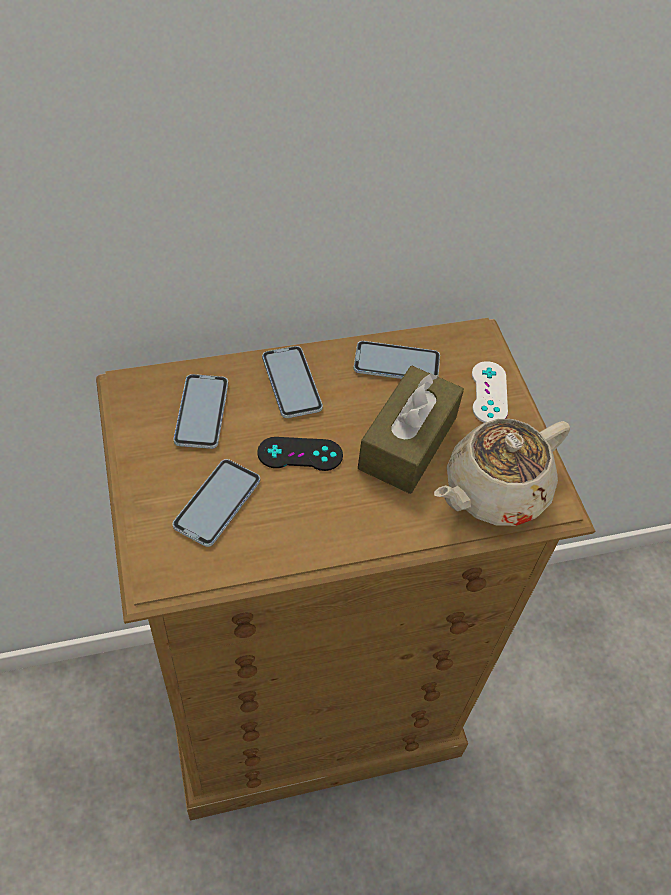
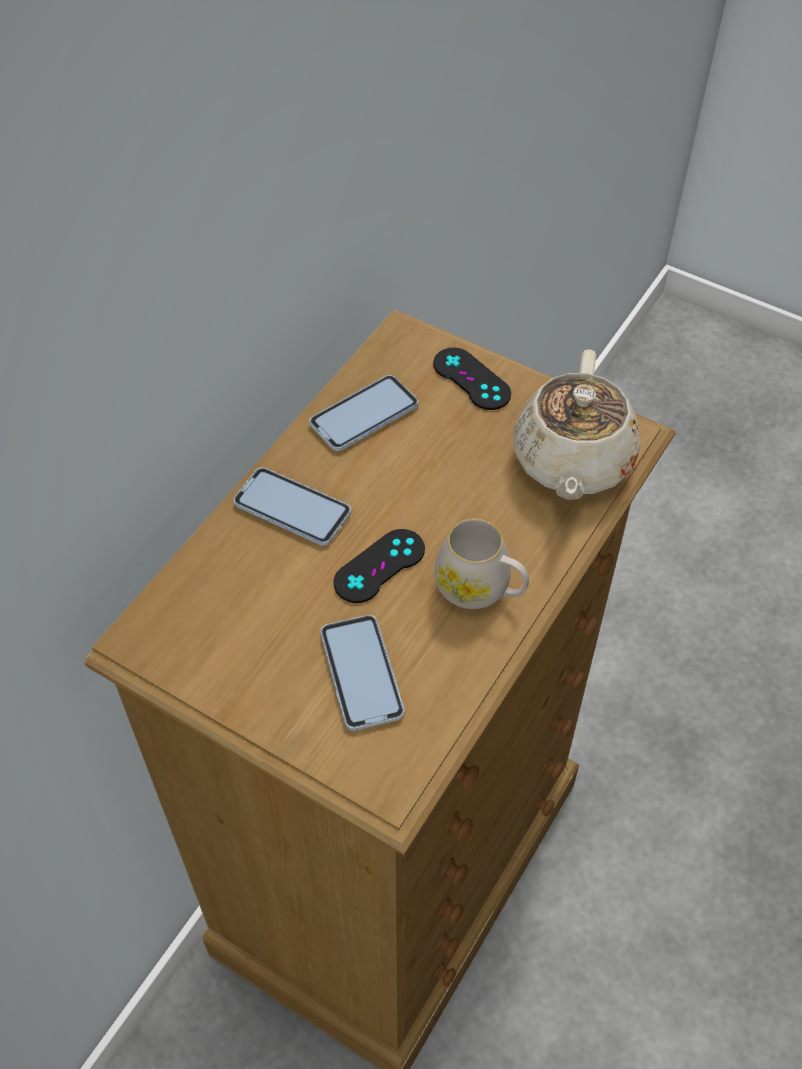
camera: 40 degrees left, 0 degrees up
(201, 412) = (242, 605): phone -> none
(341, 517) = (480, 589): none -> white mug
(408, 443) = (457, 478): brown tissue box -> none
(489, 393) = (471, 379): white game controller -> black game controller

